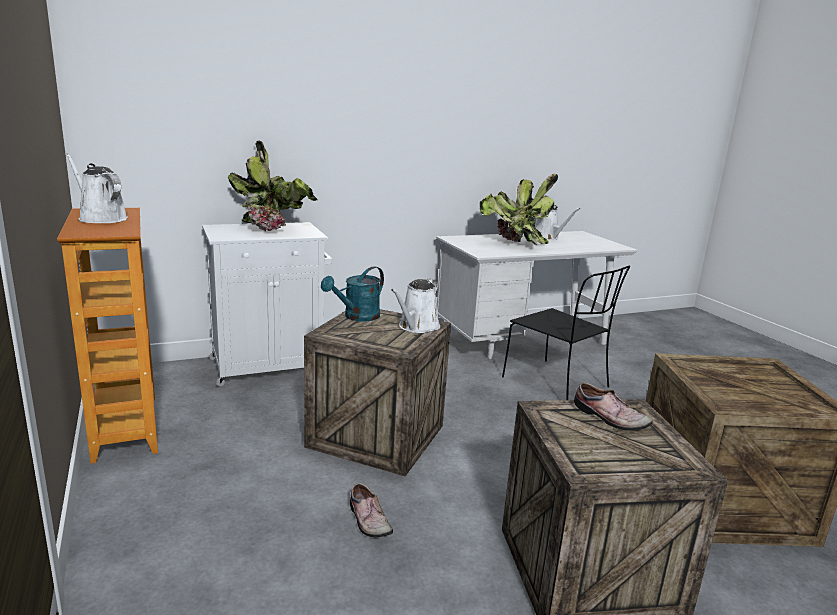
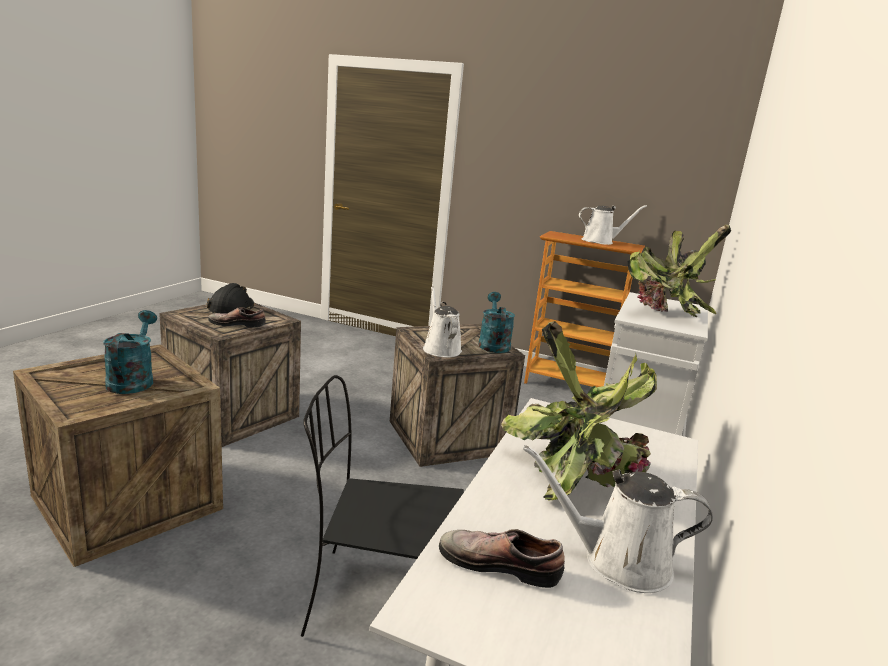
camera: 135 degrees right, 0 degrees up
(367, 520) = (375, 395): shoe -> shoe (499, 562)
(605, 452) = (231, 309): none -> black hard hat
(734, 380) = (133, 380): none -> turquoise watering can

